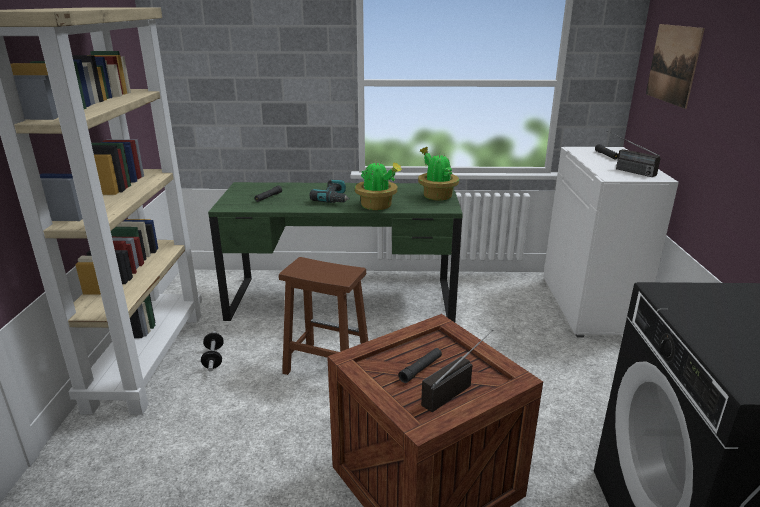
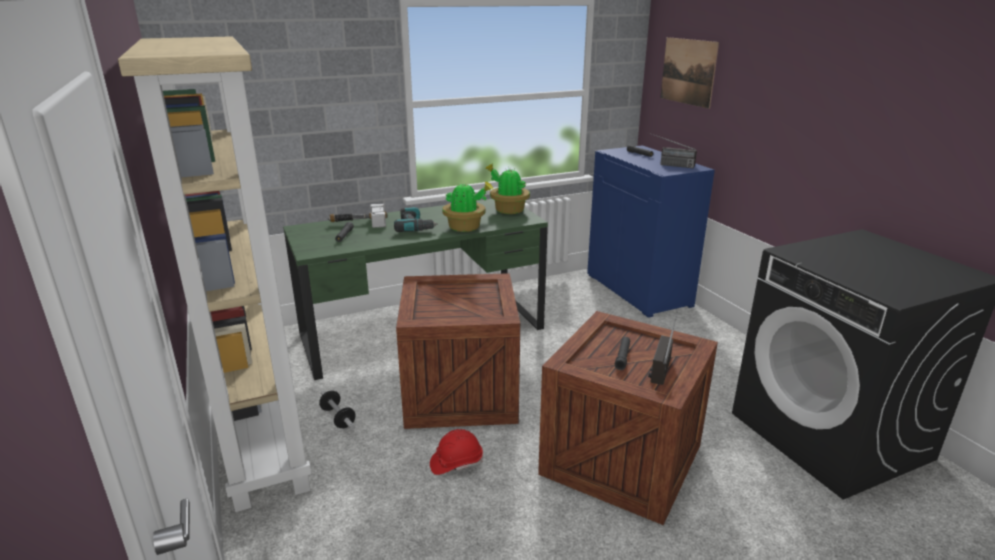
camera: 25 degrees left, 0 degrees up
(271, 429) = (456, 462): none -> red hard hat
(292, 188) = (358, 223): none -> hammer
(325, 365) = (458, 394): brown stool -> crate
(589, 306) = (639, 290): white cabinet -> blue cabinet

